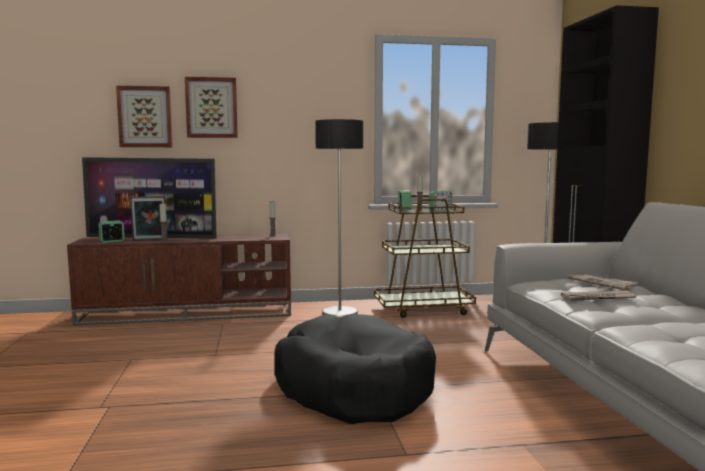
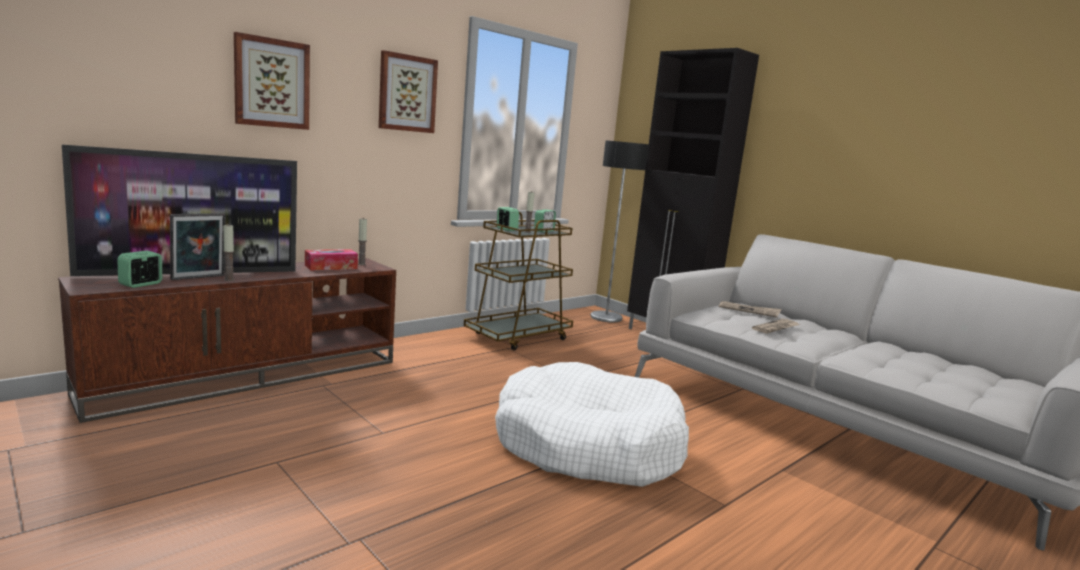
camera: 35 degrees left, 5 degrees up
(145, 117) = (168, 85): picture -> picture (407, 93)
(246, 237) = (331, 267): none -> tissue box
(340, 313) = (443, 352): floor lamp -> none
(353, 388) = (587, 445): black dog bed -> white dog bed

